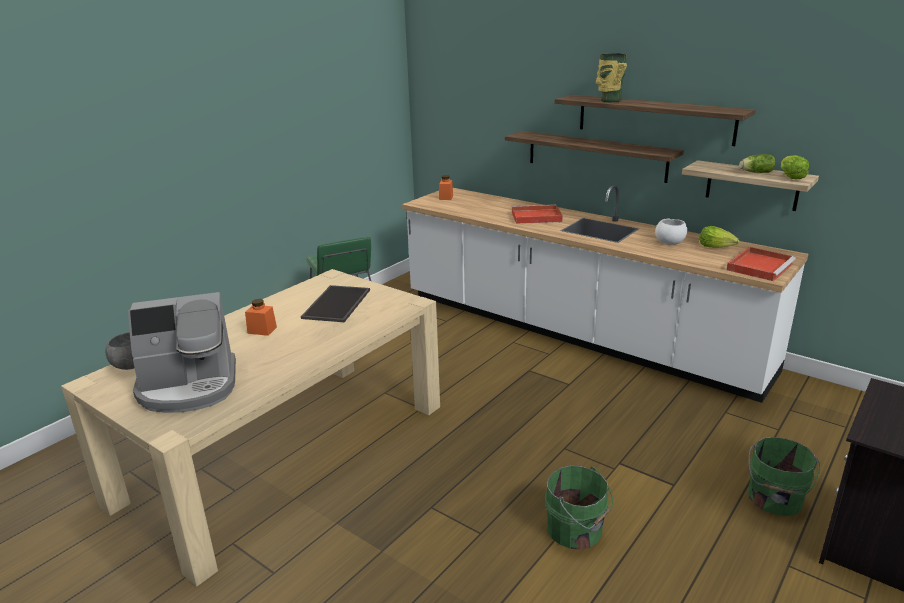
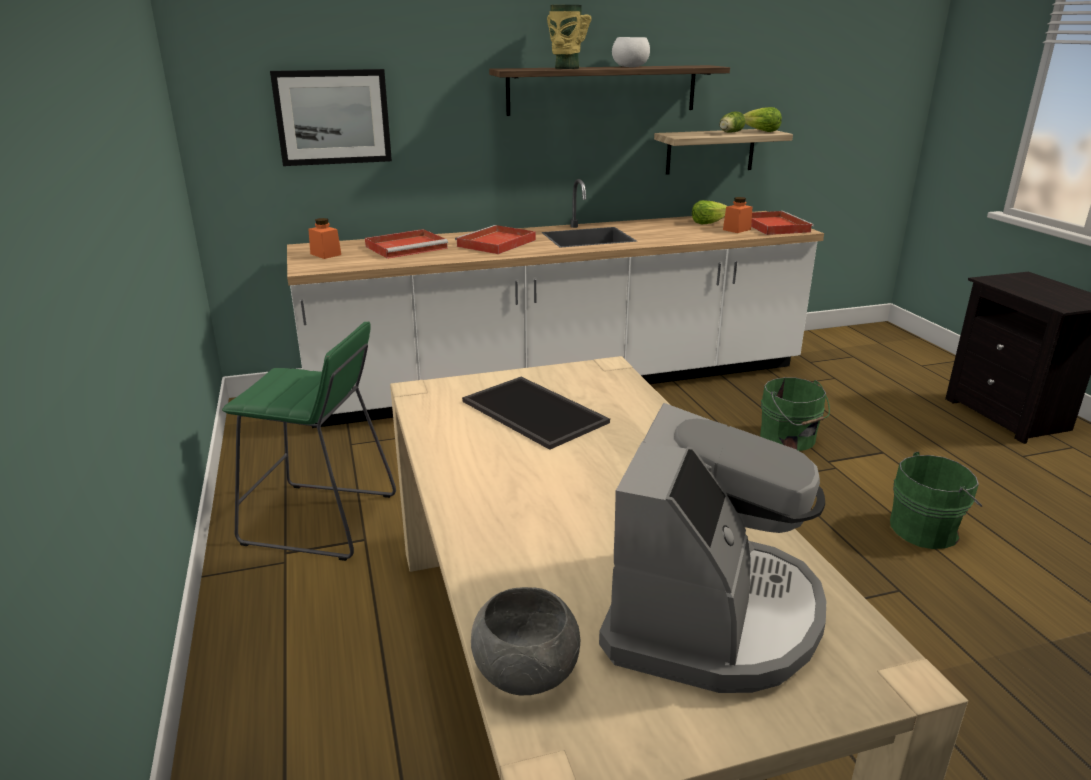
camera: 55 degrees left, 0 degrees up
(262, 330) = (549, 490): orange jar -> orange jar (736, 229)
(479, 115) = (333, 117): none -> picture
(489, 205) = (407, 247): none -> red tray
(595, 156) = (531, 149): shelf -> none
(670, 243) = (672, 229): white bowl -> white bowl (631, 67)
(774, 499) = (932, 422): green bucket -> green bucket (789, 440)

